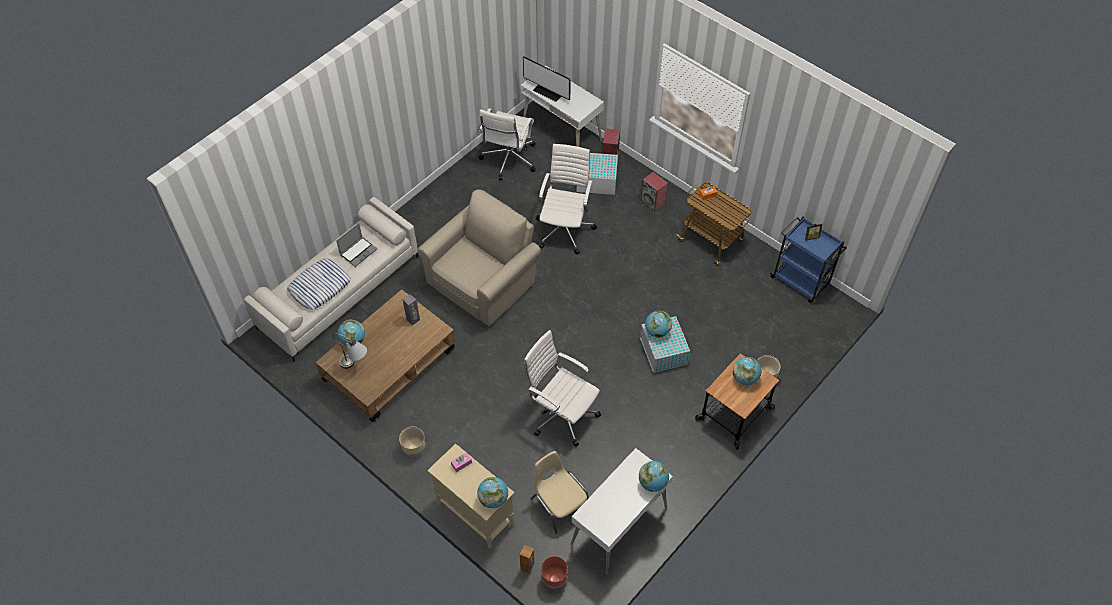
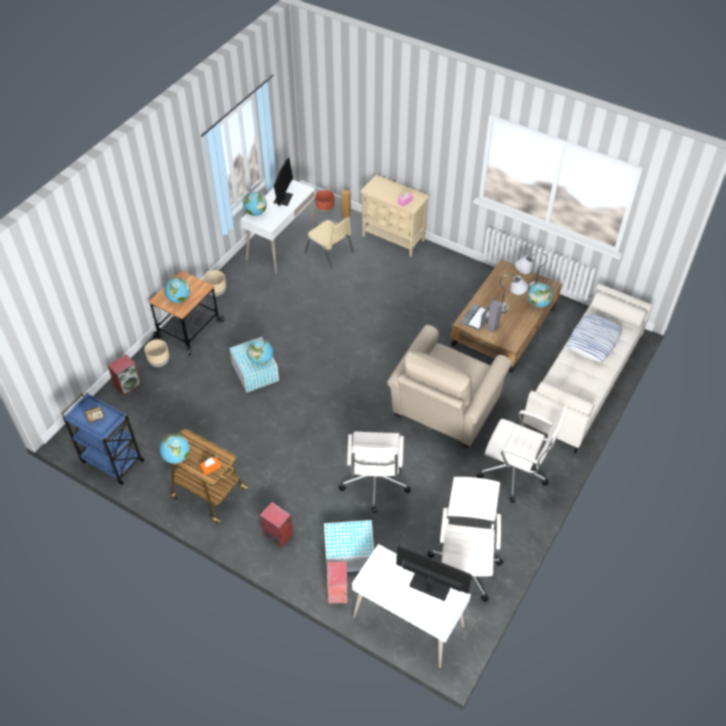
camera: 170 degrees right, 5 degrees down
(358, 252) = (574, 377): laptop -> laptop (477, 318)
(384, 342) = (510, 306): none -> grey table lamp
(414, 449) = (456, 270): beige planter -> beige planter (217, 292)
(493, 499) = (374, 185): globe -> globe (176, 457)
(562, 414) = (340, 310): white office chair -> white office chair (515, 473)
(615, 503) = (283, 199): none -> monitor
(794, 356) = (128, 385): none -> speaker

